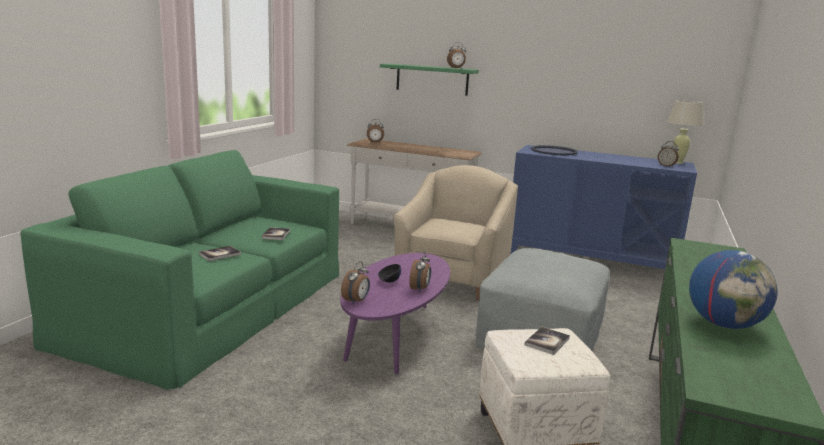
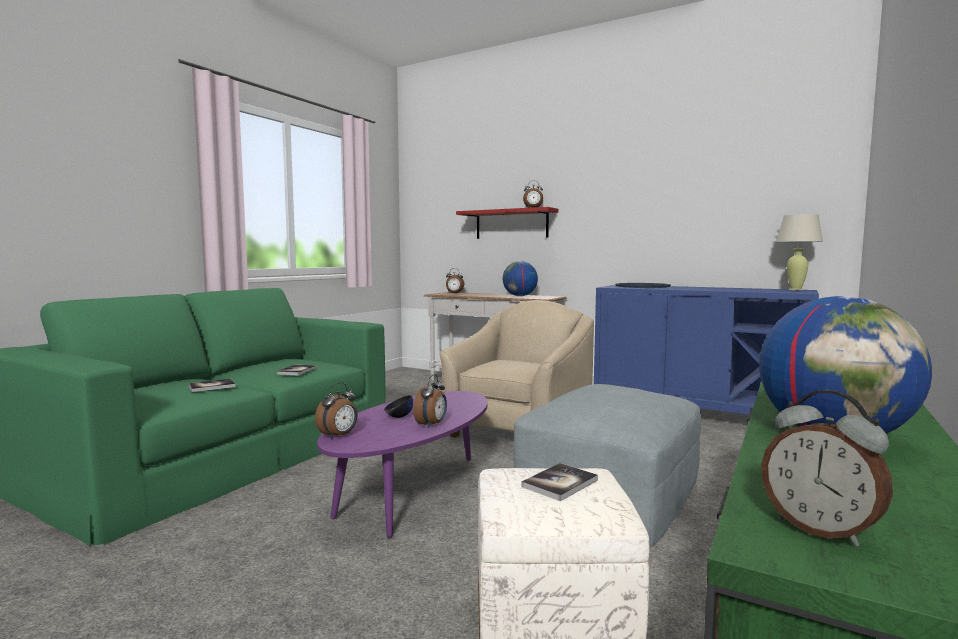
camera: 10 degrees right, 10 degrees down
(432, 79) = (511, 224): green shelf -> red shelf
(440, 150) = (519, 296): none -> globe
(666, 166) = (779, 291): alarm clock -> alarm clock (820, 529)

